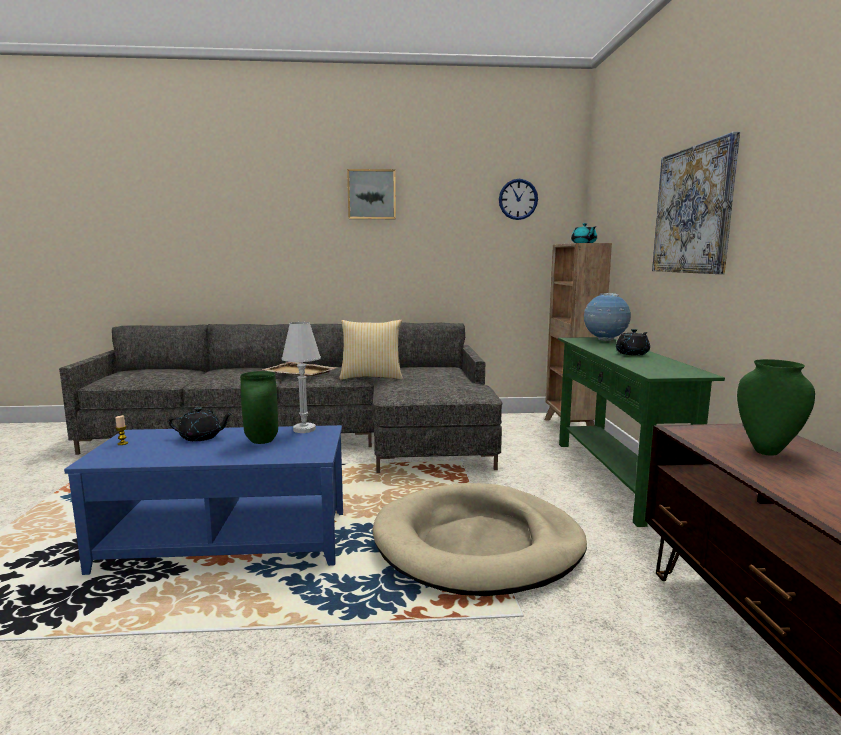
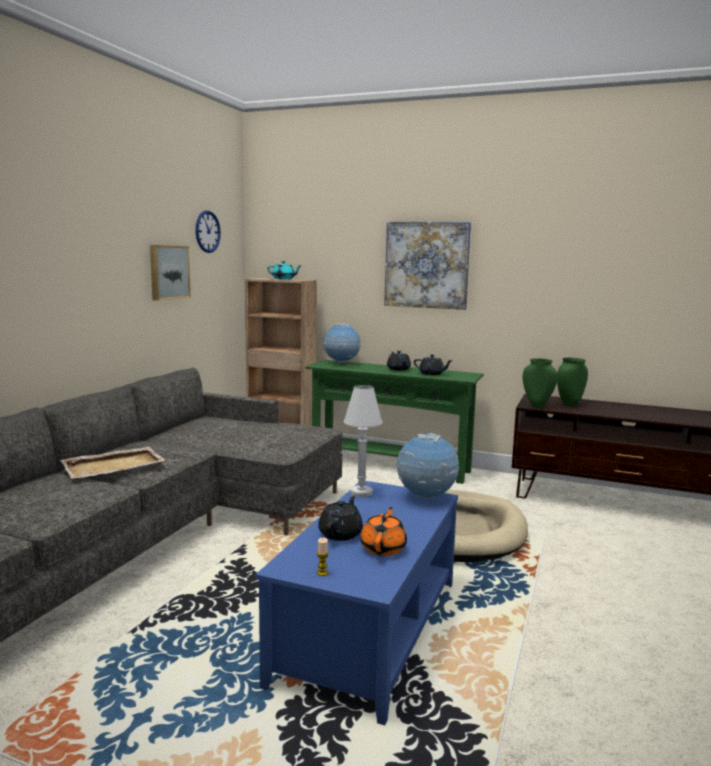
camera: 65 degrees left, 0 degrees up
(174, 453) = (383, 548): none -> orange teapot
(263, 441) = (382, 510): green vase -> green vase (537, 406)
(309, 451) = (426, 498): none -> globe
(371, 194) = (94, 219): picture -> picture (168, 272)
(371, 377) = (192, 446): pillow -> none
(644, 363) = (432, 374): none -> black teapot

